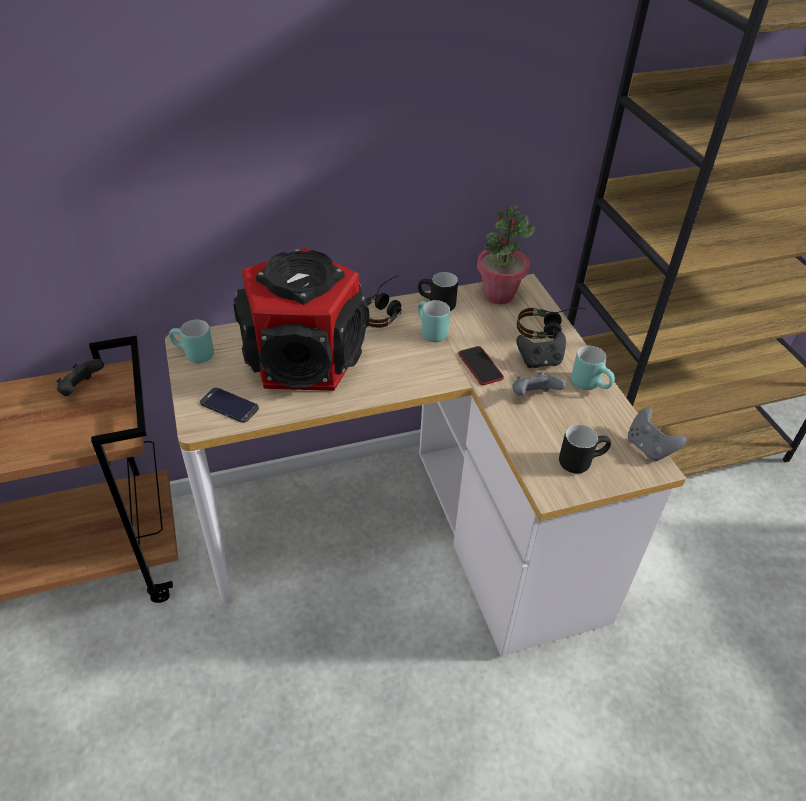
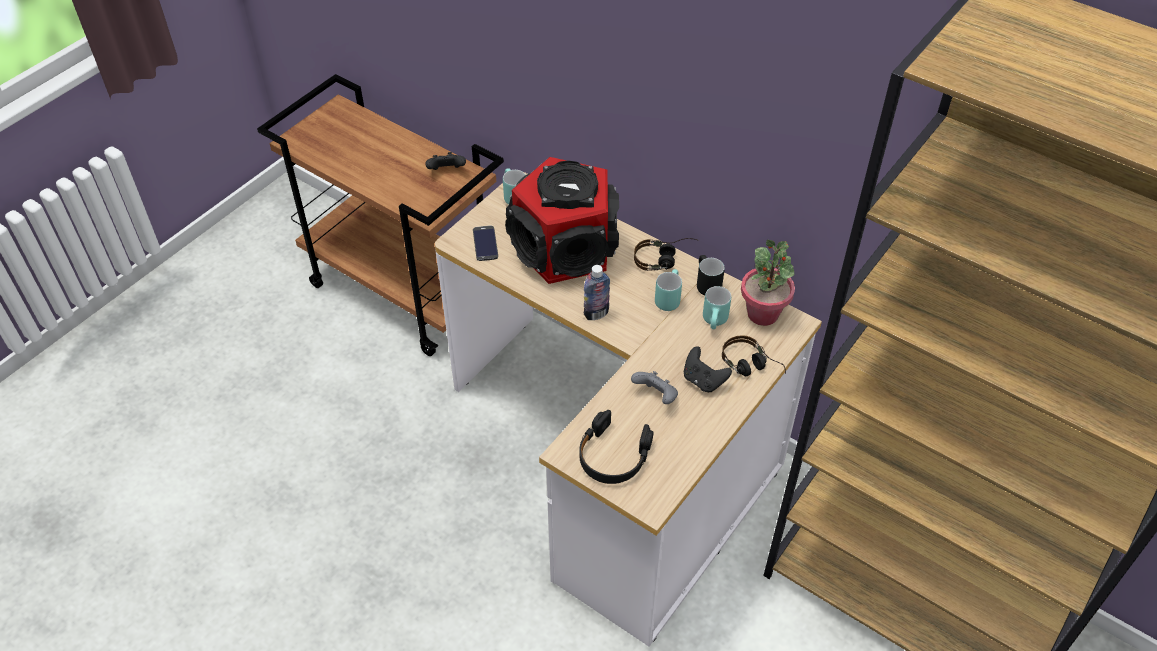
camera: 55 degrees right, 5 degrees up
(402, 381) = (596, 314): none -> bottle
(480, 366) = (659, 348): phone -> none
(580, 460) = (613, 456): black mug -> black headphones
(591, 385) = (708, 425): turquoise mug -> turquoise mug (716, 322)
(649, 448) = (668, 493): grey game controller -> none

